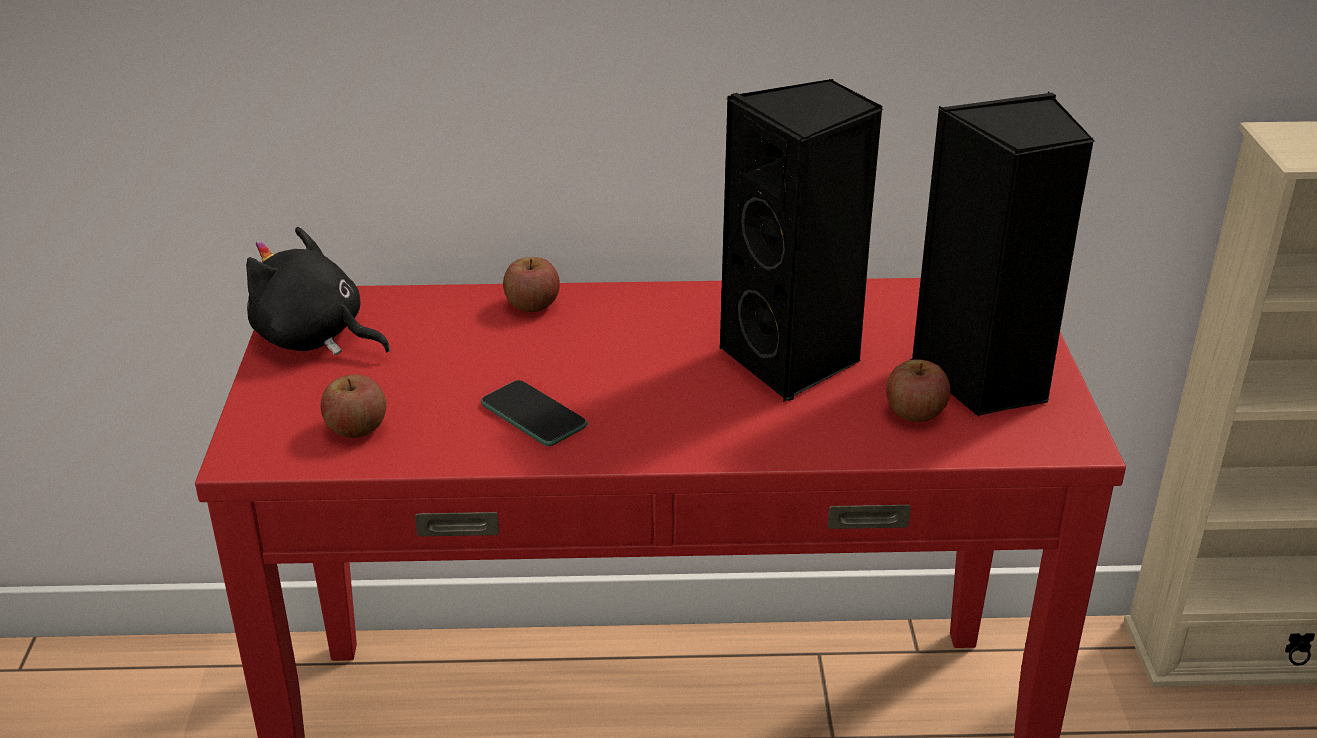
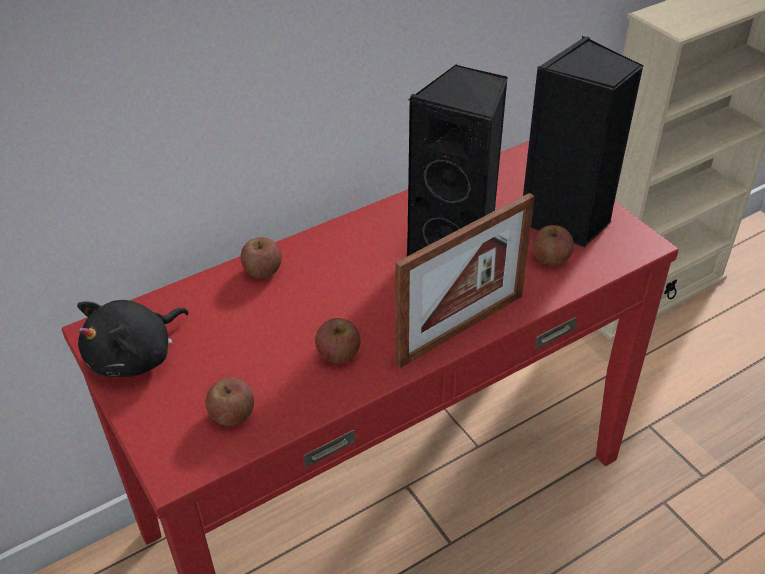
camera: 30 degrees left, 10 degrees up
(314, 338) = (136, 356): black plush toy -> black plush toy turned 45 degrees counterclockwise
(533, 415) = (338, 354): phone -> apple
(710, 444) = (461, 329): none -> picture frame

